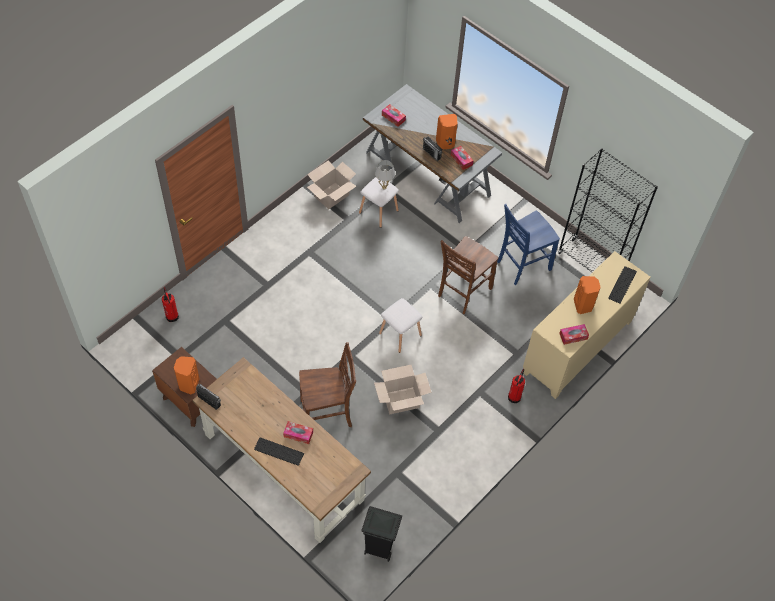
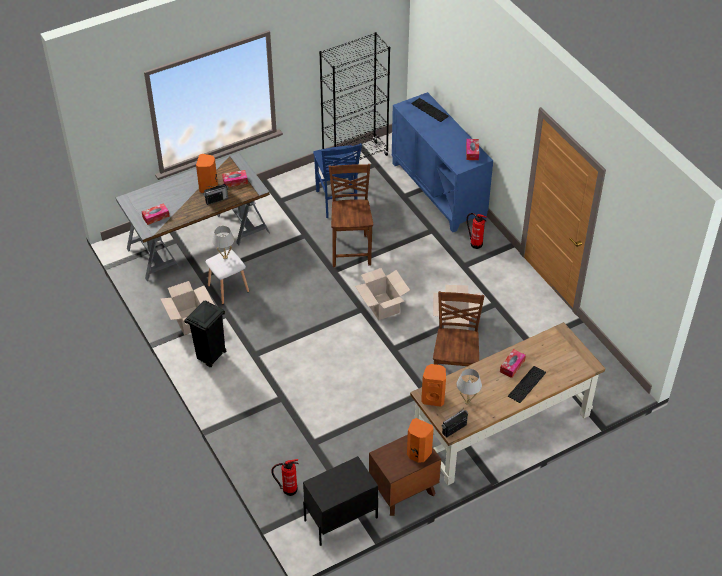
camera: 70 degrees left, 10 degrees down
(151, 360) = (340, 519): none -> black nightstand
(244, 405) = (467, 402): none -> white table lamp
(379, 548) = (604, 373): black trash can -> black trash can (210, 356)
(400, 335) = (382, 306): white stool -> cardboard box
(463, 292) = (351, 250): brown chair -> brown chair turned 150 degrees counterclockwise
(578, 347) = (439, 190): beige cabinet -> blue cabinet
(583, 305) = (442, 138): orange speaker -> orange speaker (433, 398)

